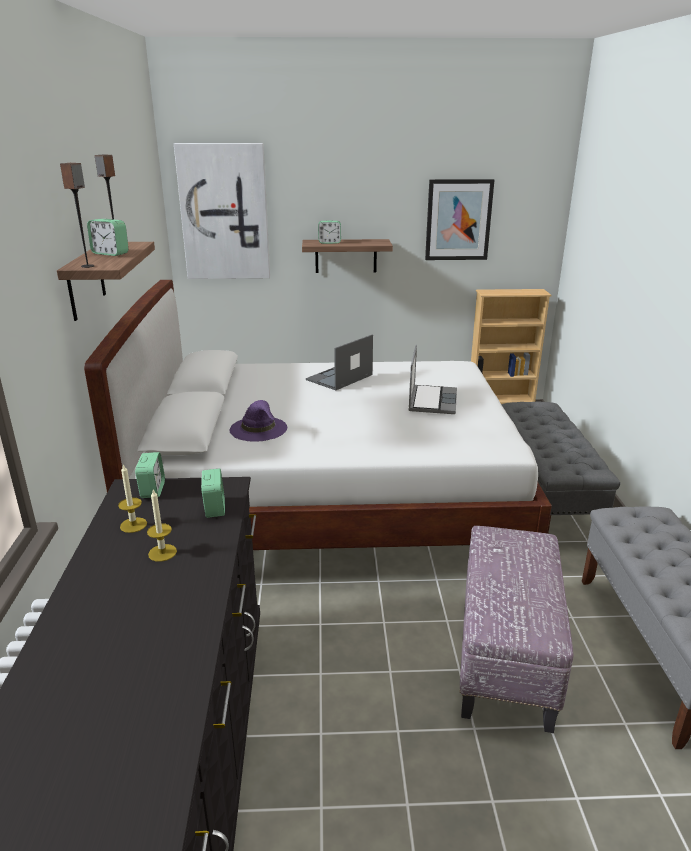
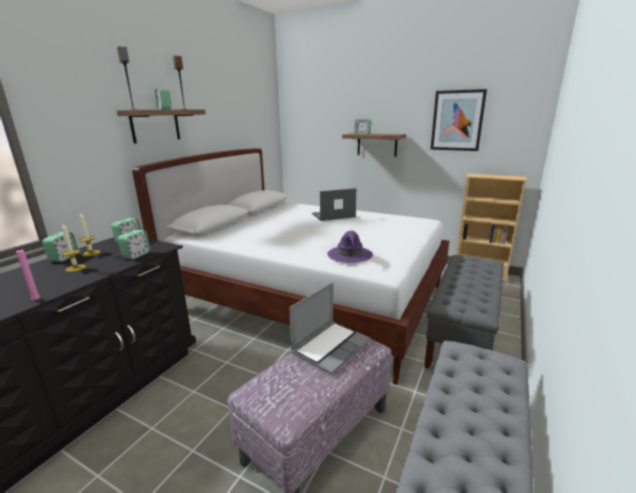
camera: 30 degrees right, 5 degrees down
(104, 544) = (64, 258): none -> alarm clock
(210, 610) = (35, 301): none -> pink candle
(224, 213) = (308, 115): picture -> none
(259, 429) = (247, 231): purple hat -> purple hat (350, 254)
(431, 400) = (372, 235): laptop -> laptop (331, 346)

